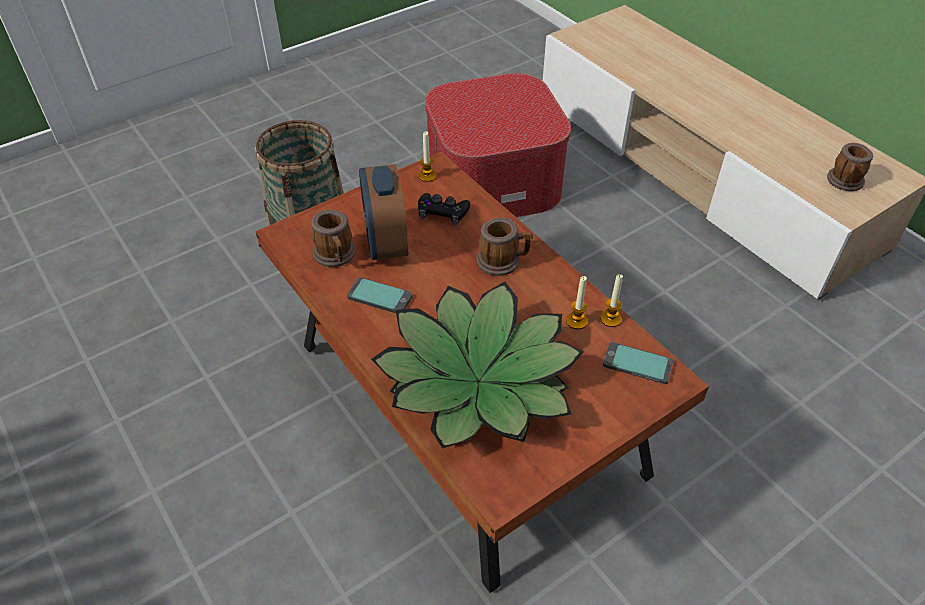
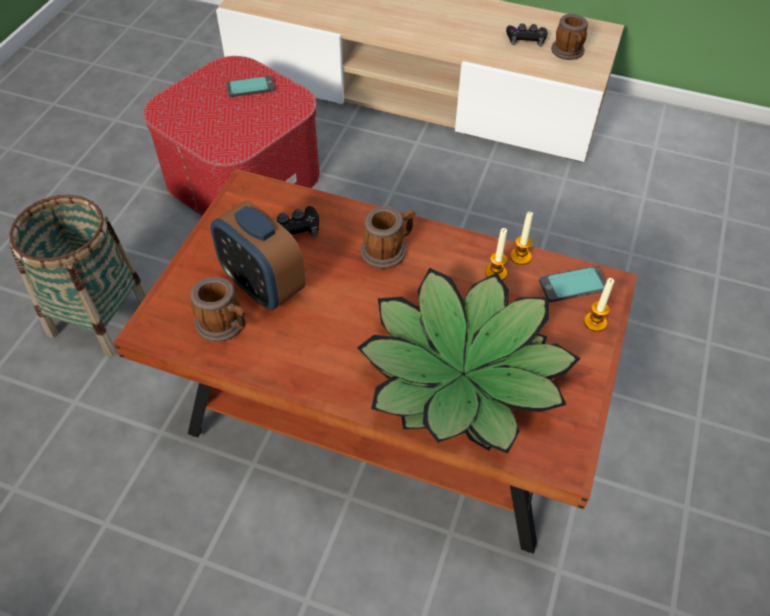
camera: 35 degrees left, 5 degrees up
(380, 296) = (305, 343): phone -> phone (250, 87)
(427, 176) = (245, 199): candle -> candle (595, 322)
(809, 155) = (525, 39): none -> black game controller

